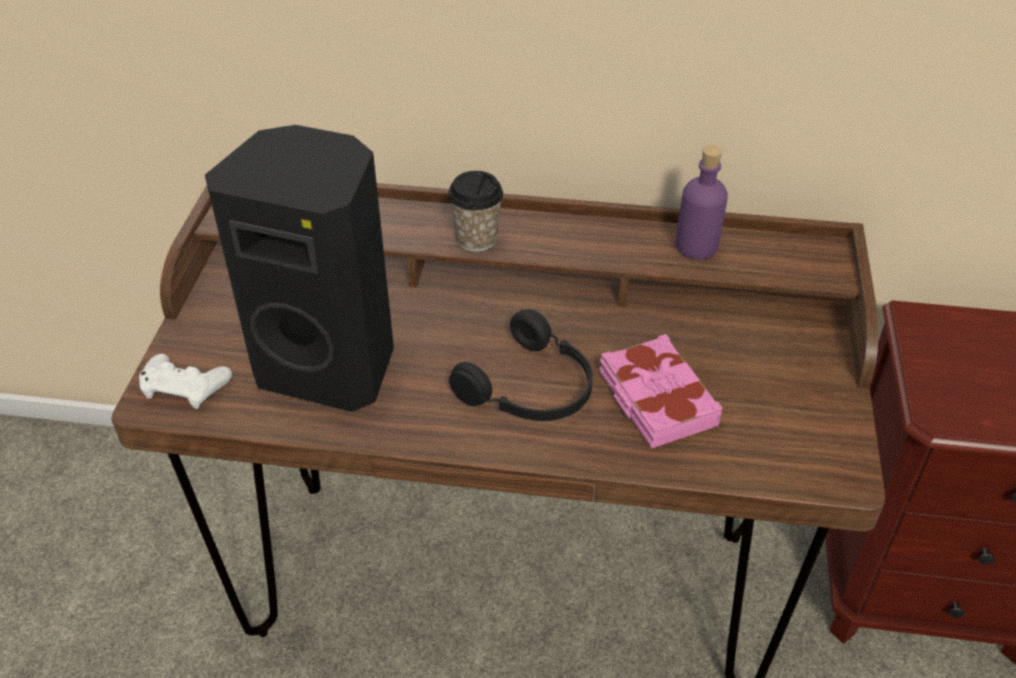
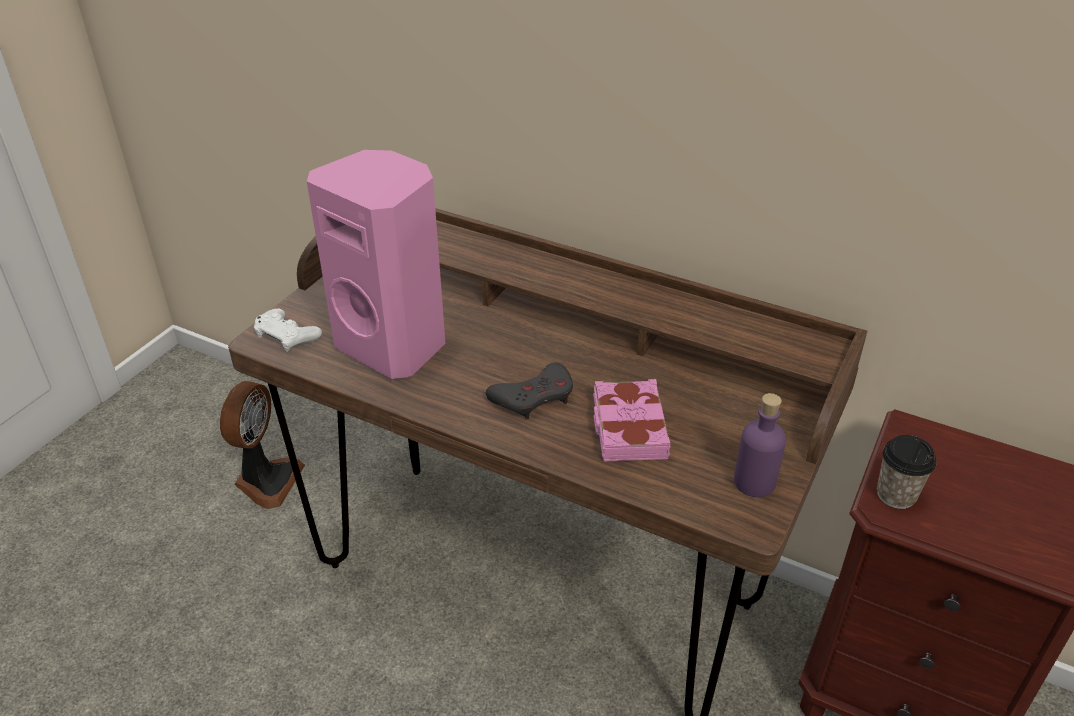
camera: 20 degrees right, 5 degrees down
(129, 553) = (266, 480): none -> fan
(330, 365) = (394, 345): black speaker -> pink speaker
(476, 239) = (539, 277): cup -> cup (896, 495)
(531, 389) = (534, 397): black headphones -> grey game controller
(696, 246) = (713, 318): purple bottle -> purple bottle (754, 482)

